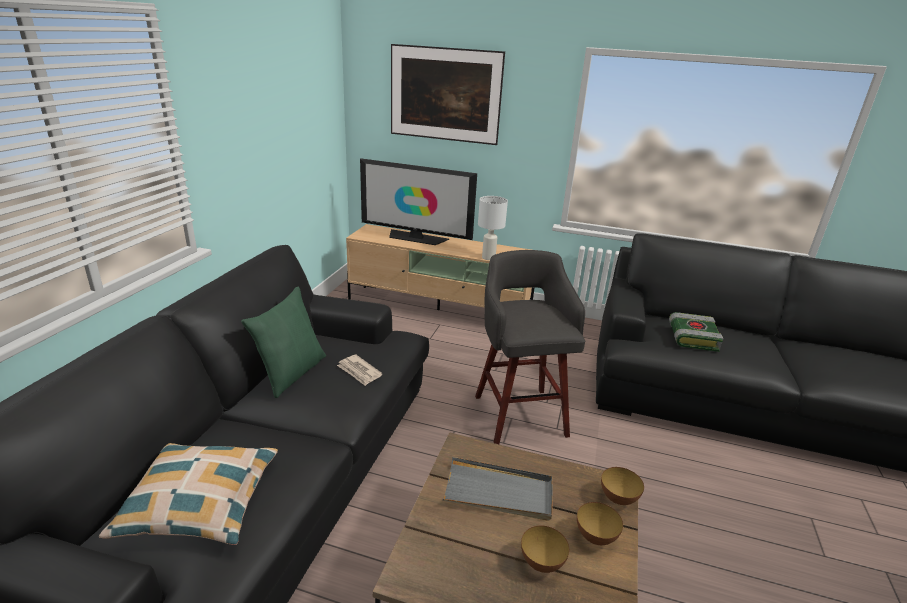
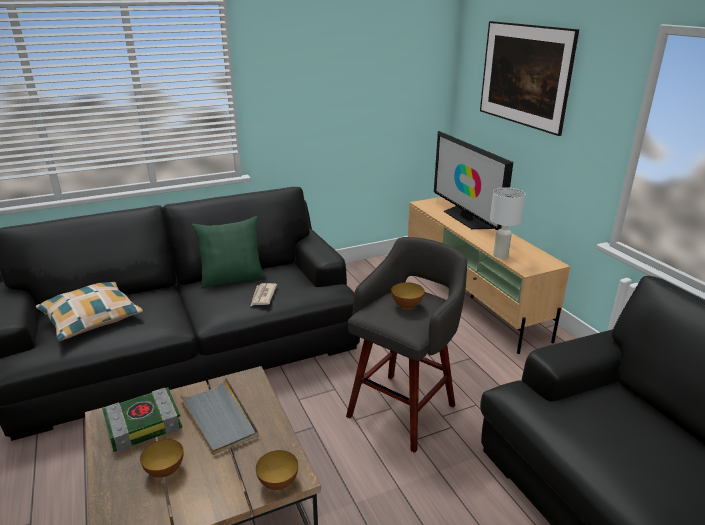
camera: 50 degrees right, 0 degrees up
(595, 537) = (218, 488): bowl -> bowl (407, 306)
(691, 337) = (608, 424): book -> book (144, 423)

